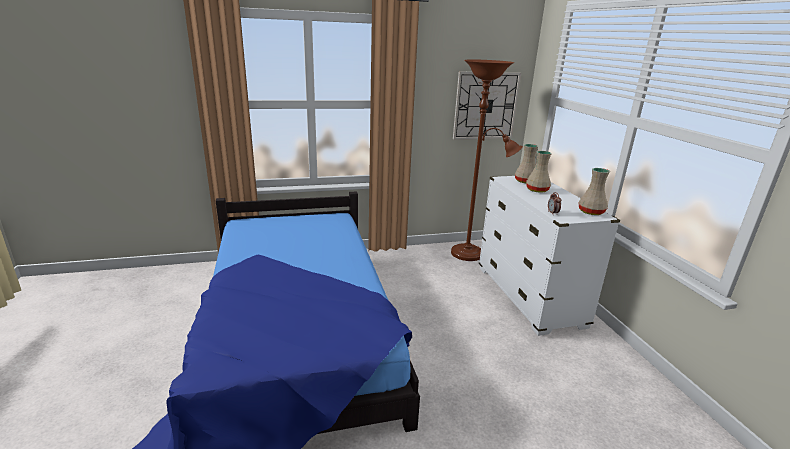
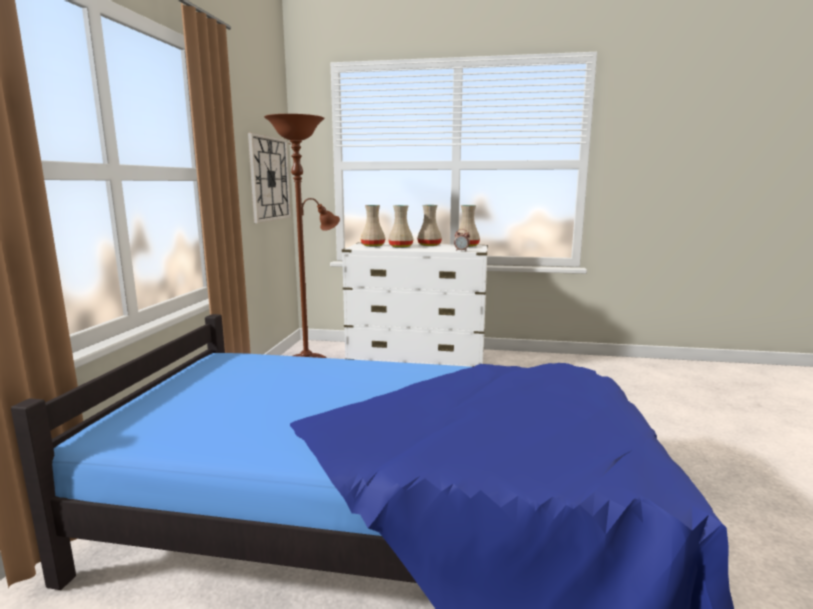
camera: 65 degrees left, 10 degrees down
(566, 198) = (429, 245): none -> beige vase

